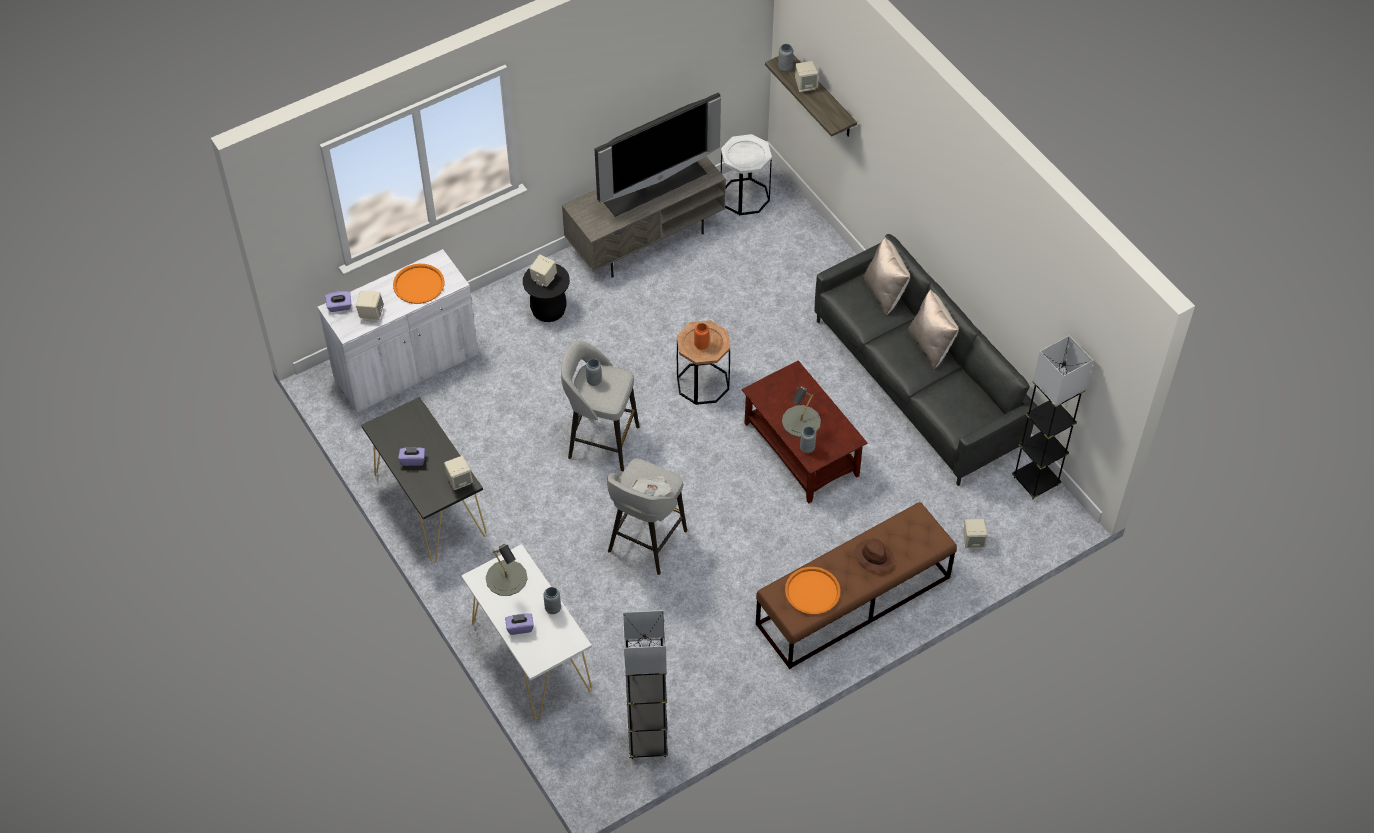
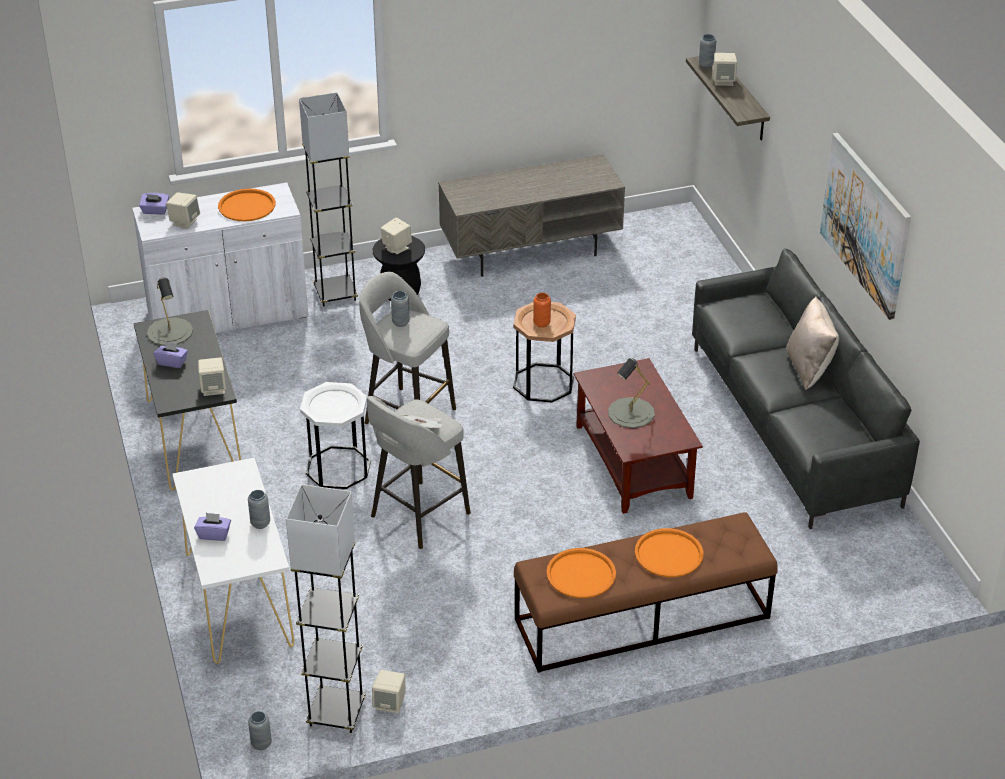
camera: 15 degrees right, 15 degrees down
(506, 578) = (222, 485): grey table lamp -> grey table lamp (170, 332)
(652, 184) = (543, 179): television -> none
(744, 196) = (653, 232): white side table -> white side table (338, 467)
(807, 448) = (628, 439): grey vase -> grey vase (261, 744)
(873, 557) = (668, 554): brown hat -> orange tray
(884, 292) = (771, 313): beige pillow -> none
(970, 236) = (865, 224): none -> picture
(973, 541) = (811, 586): beige speaker -> beige speaker (390, 704)
(1035, 481) = (908, 542): black floor lamp -> black floor lamp (335, 294)

